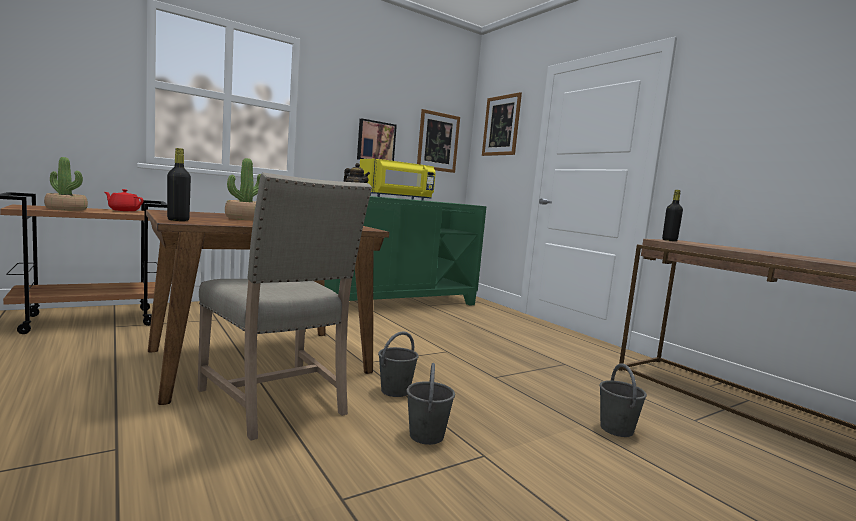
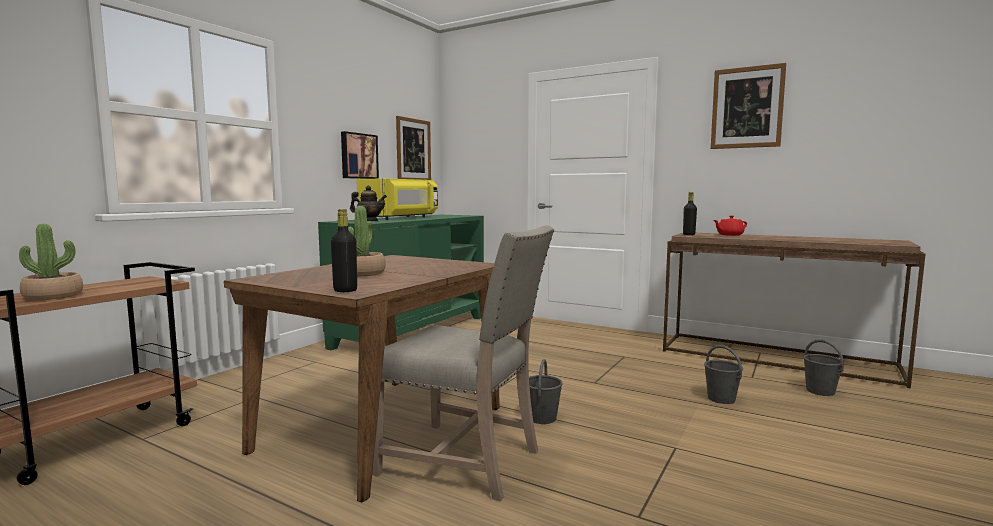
camera: 25 degrees left, 0 degrees up
(124, 210) = (115, 283): red teapot -> red teapot (729, 235)
(426, 436) = (619, 447): grey bucket -> grey bucket (821, 391)
(501, 125) = (479, 130): picture -> picture (747, 107)

